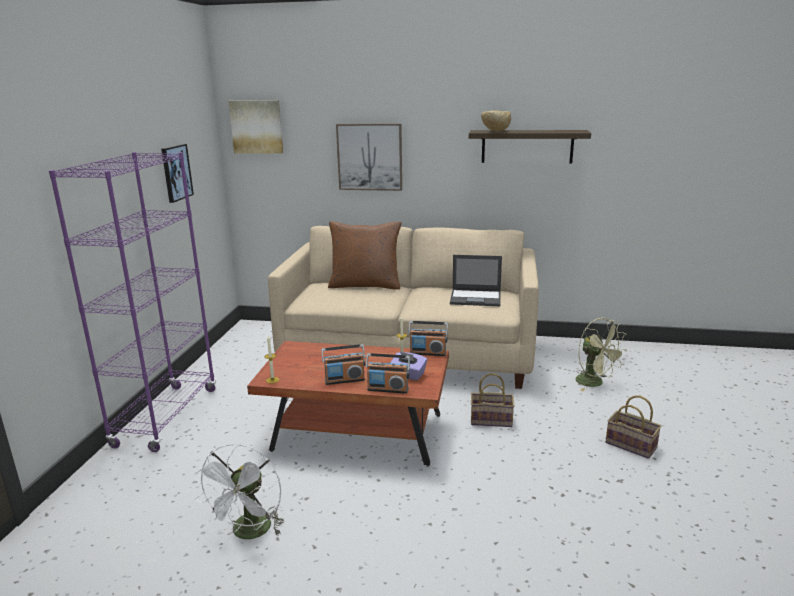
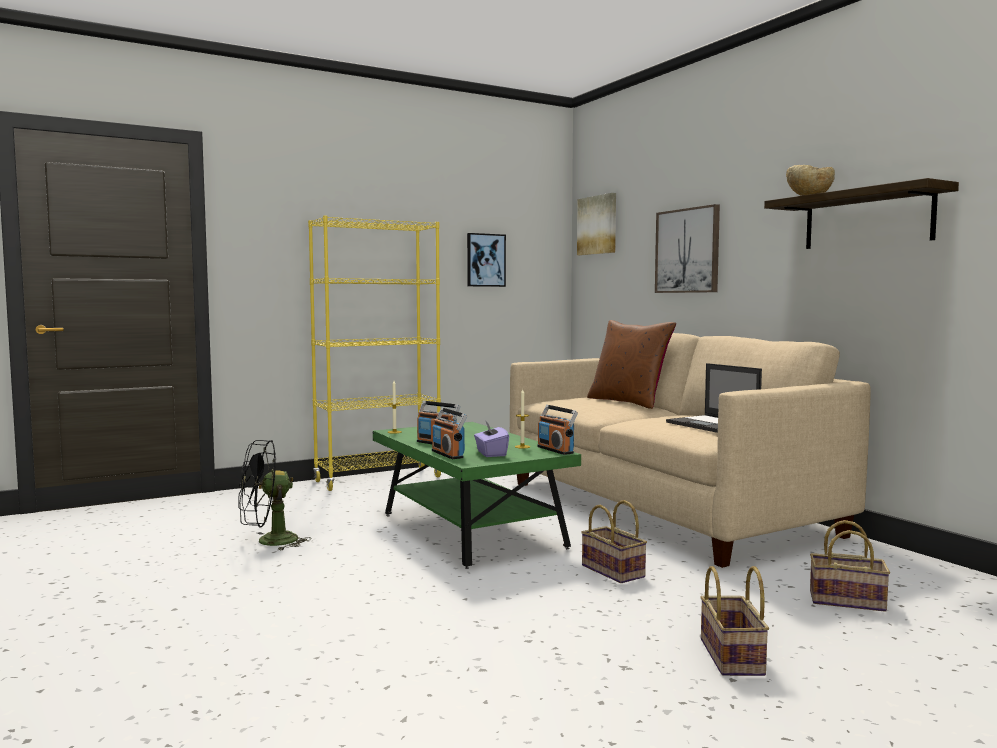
camera: 50 degrees right, 15 degrees down
(166, 417) = (378, 479): purple bookcase -> yellow bookcase
(249, 533) = (269, 542): white fan -> black fan
(357, 433) = (470, 531): brown coffee table -> green coffee table
(595, 383) = (848, 600): green fan -> basket

